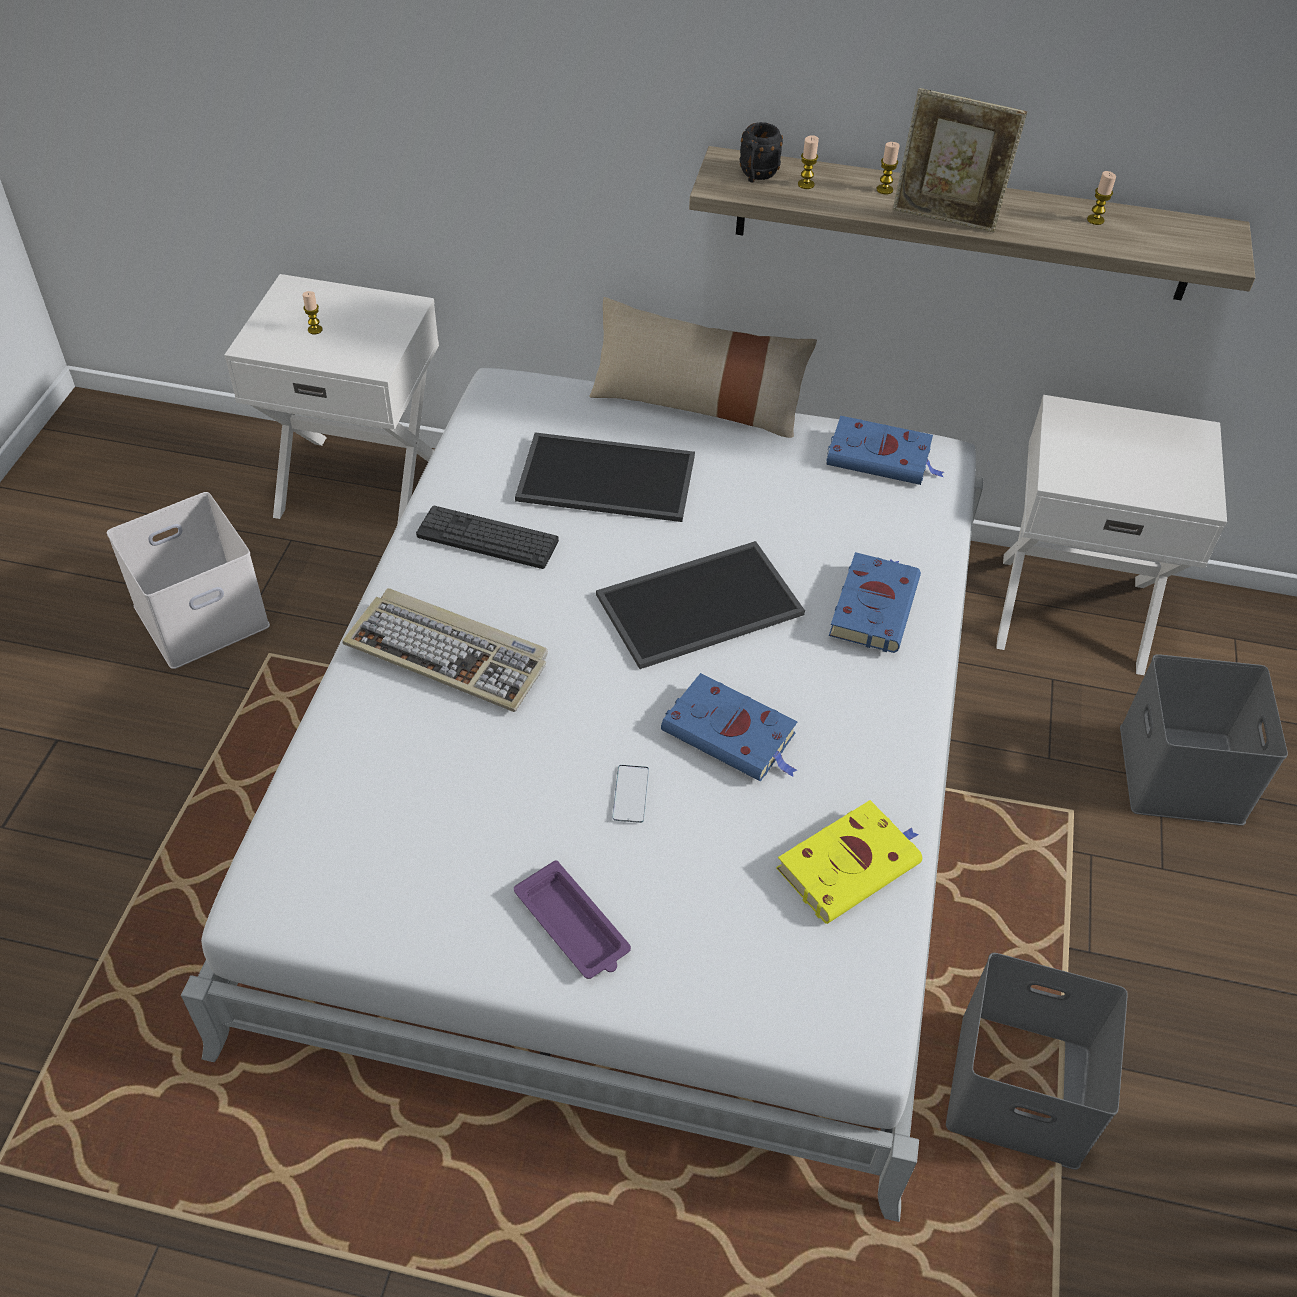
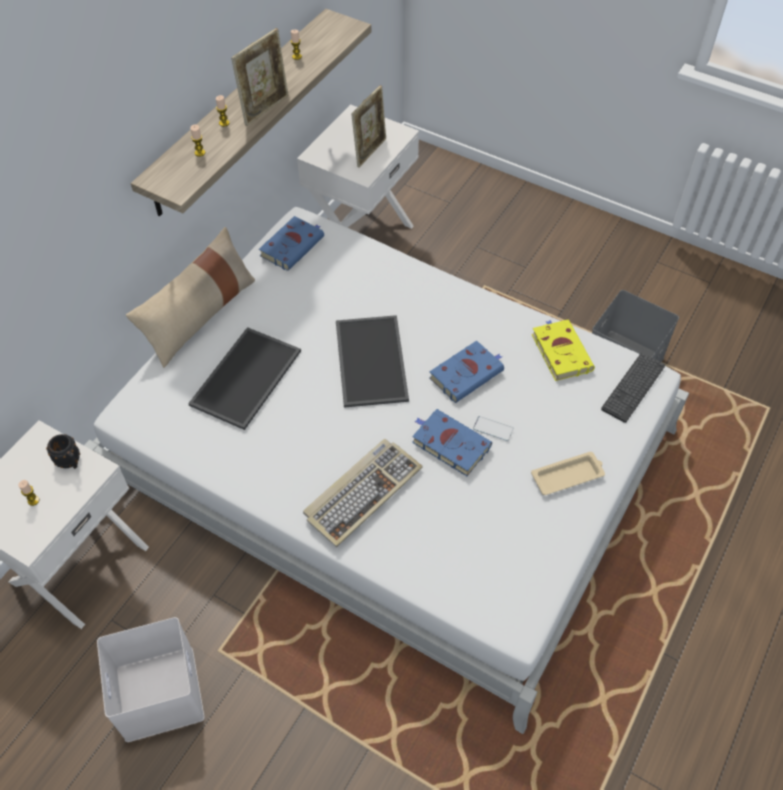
camera: 70 degrees left, 5 degrees up
(487, 538) = (271, 452): keyboard -> keyboard (633, 387)
(573, 926) = (568, 476): purple tray -> beige tray
(756, 176) = (178, 171): black mug -> black mug (70, 462)
(874, 605) = (401, 286): blue book -> blue book (449, 444)
(1123, 472) = (370, 152): none -> picture frame
(1184, 776) = (478, 237): grey storage box -> none

